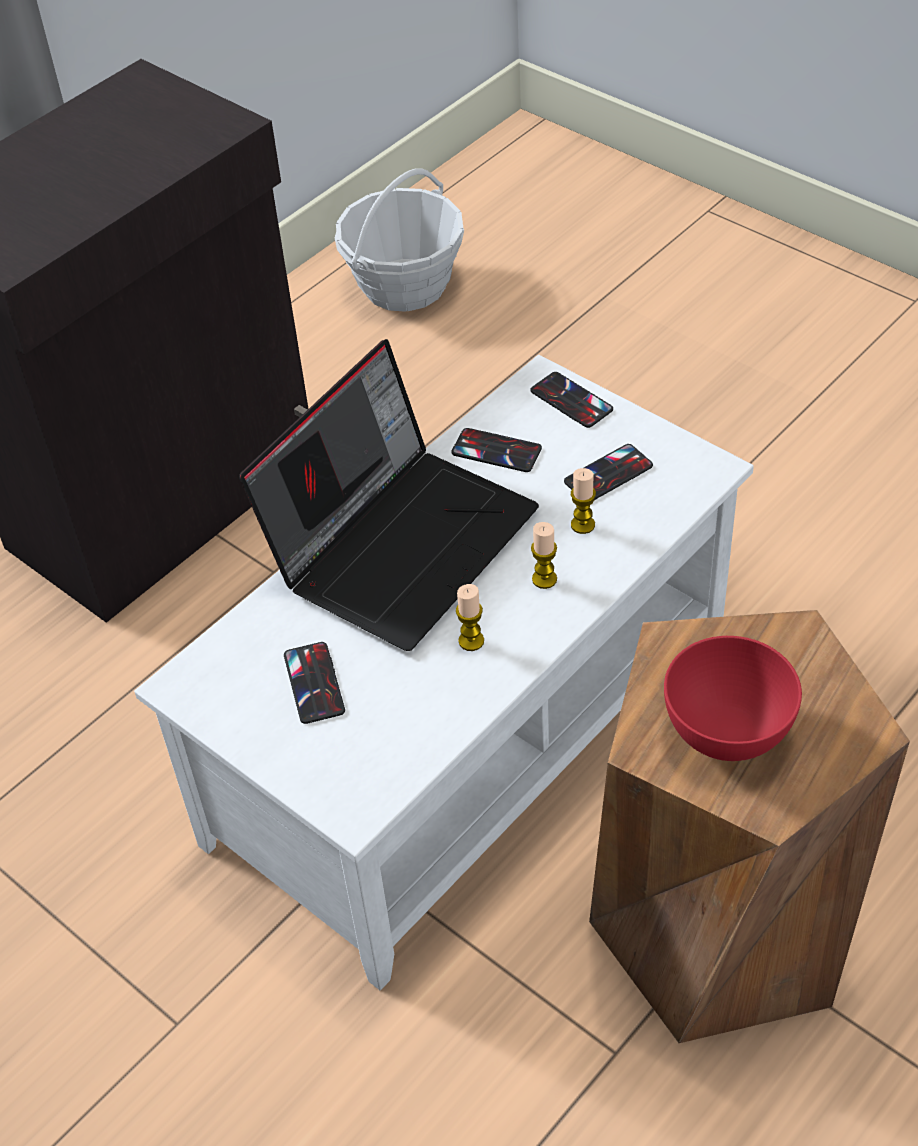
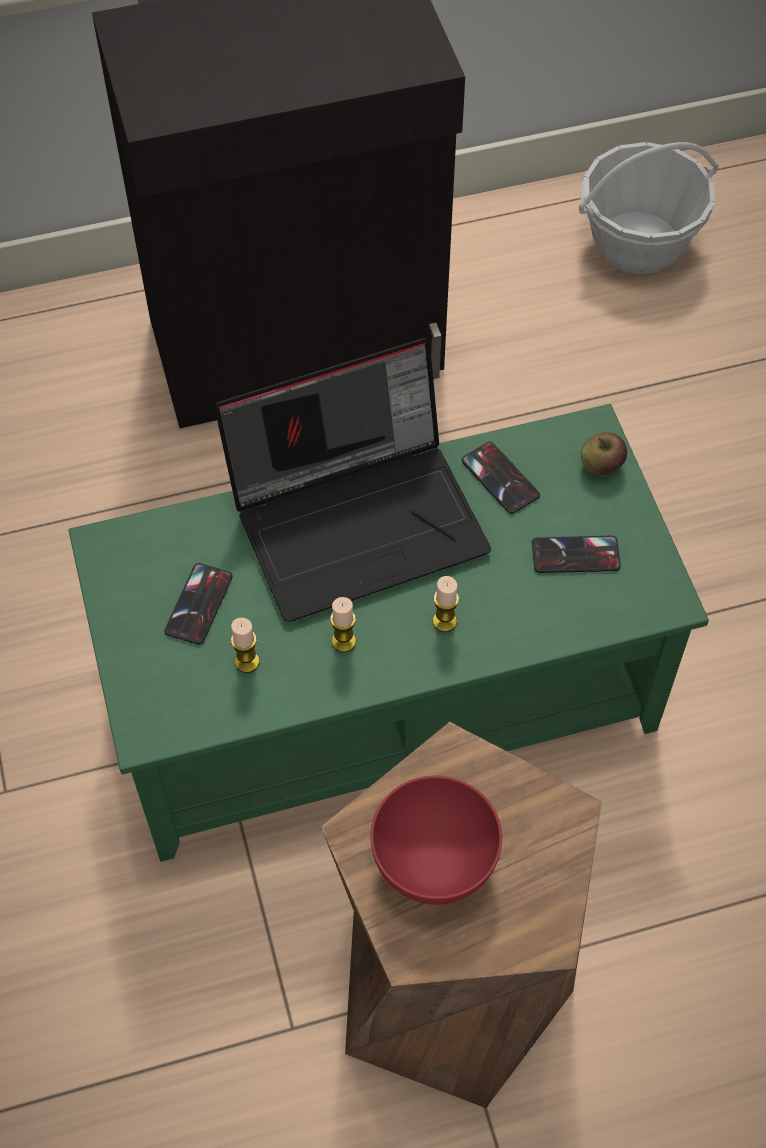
camera: 30 degrees right, 10 degrees up
(468, 731) = (382, 690): white coffee table -> green coffee table
(571, 400) = (601, 465): phone -> apple
(582, 525) = (515, 590): candle -> candle (247, 662)

